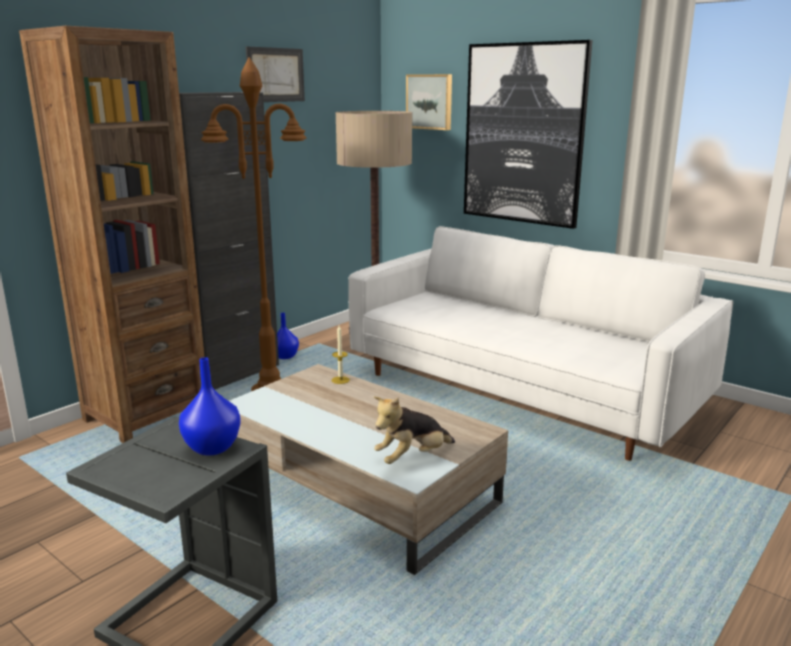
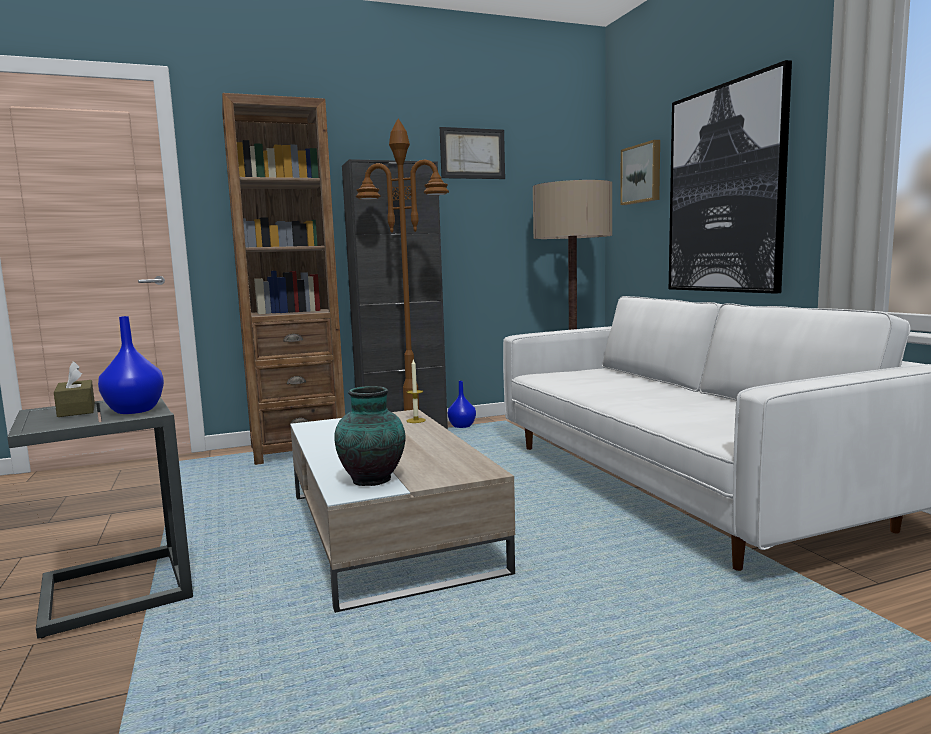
camera: 30 degrees right, 10 degrees down
(143, 459) = (76, 410): none -> brown tissue box
(412, 458) = (374, 479): plush toy -> vase

